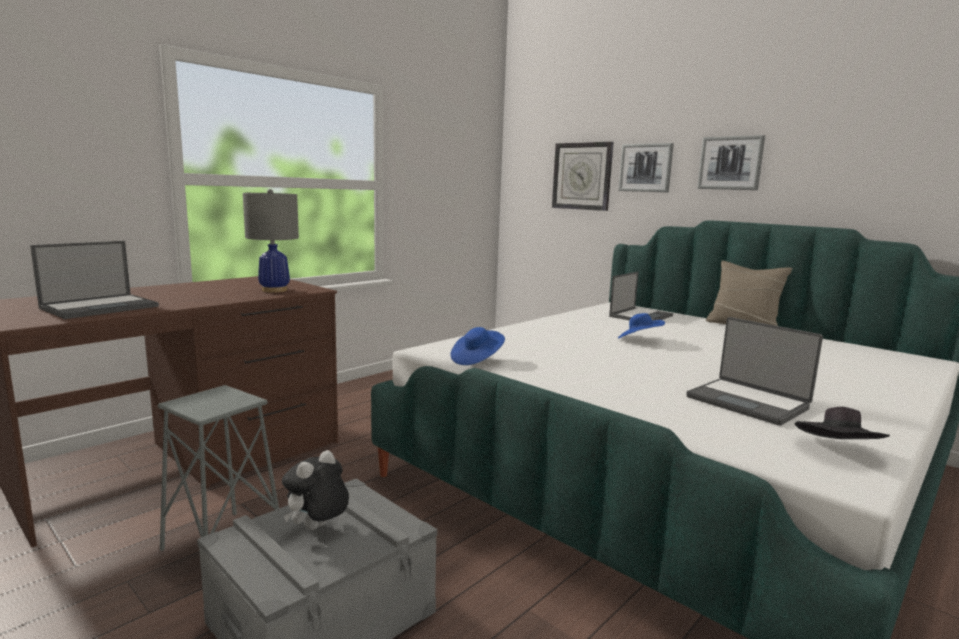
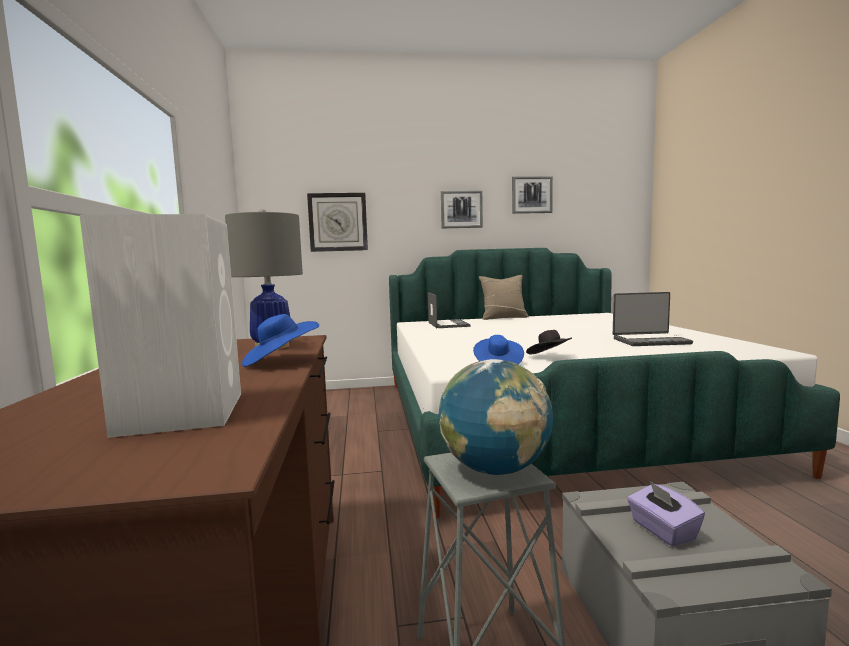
camera: 50 degrees left, 5 degrees down
(101, 307) = (184, 411): laptop -> white speaker
(211, 403) = (495, 469): none -> globe
(317, 529) = (662, 531): plush toy -> purple tissue box
(639, 340) = (504, 333): blue hat -> blue hat (280, 361)
(645, 168) = (397, 214): picture -> picture (531, 195)
(837, 451) = (733, 345): black hat -> black hat (549, 357)

